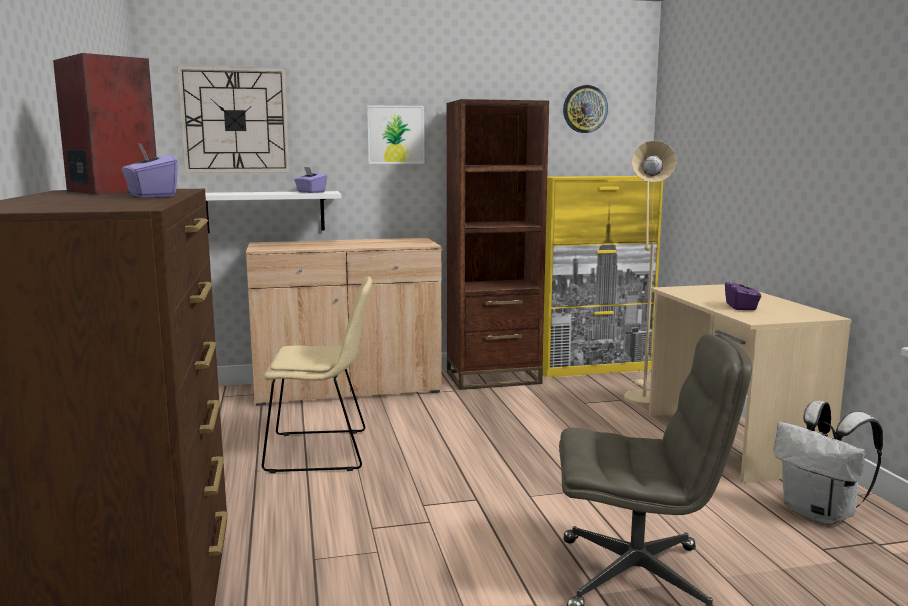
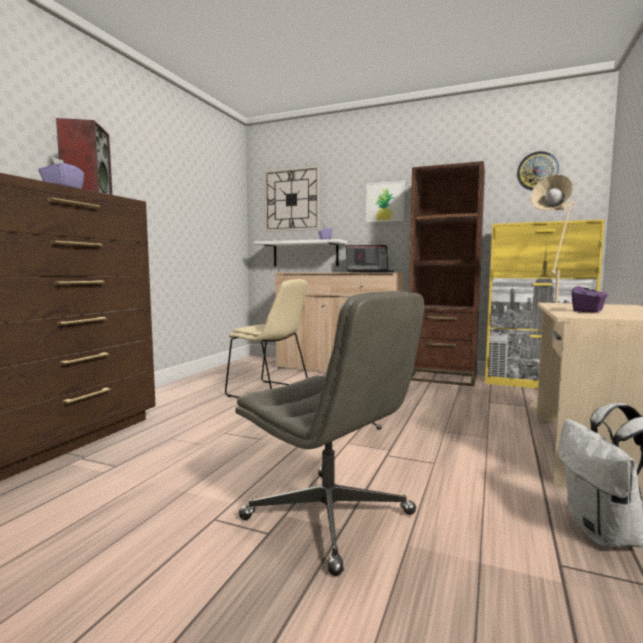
camera: 35 degrees right, 5 degrees down
(389, 242) = (369, 272): none -> laptop

